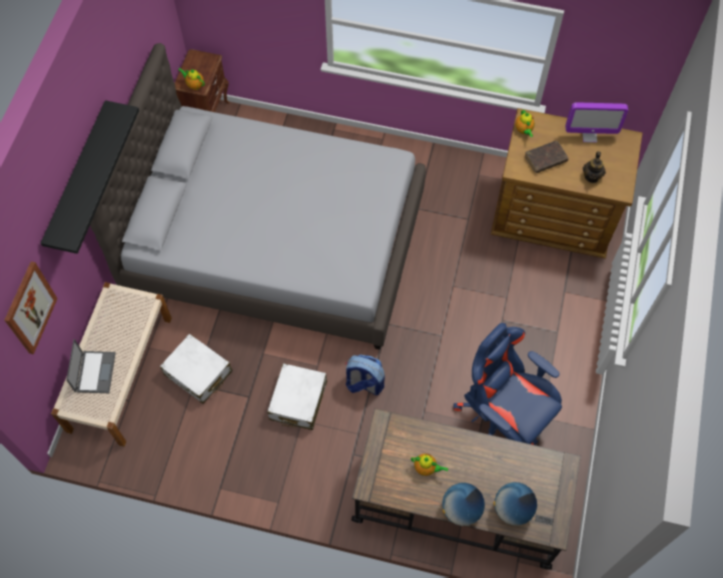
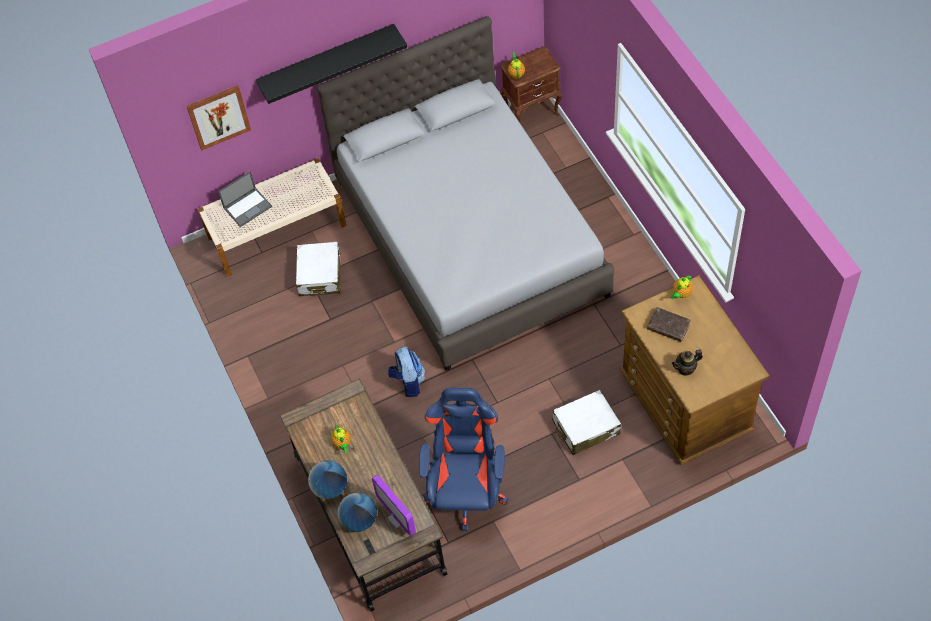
camera: 55 degrees right, 5 degrees down
(298, 401) = (355, 351): white suitcase -> white suitcase (585, 427)
(589, 136) = (724, 341): monitor -> monitor (398, 518)

